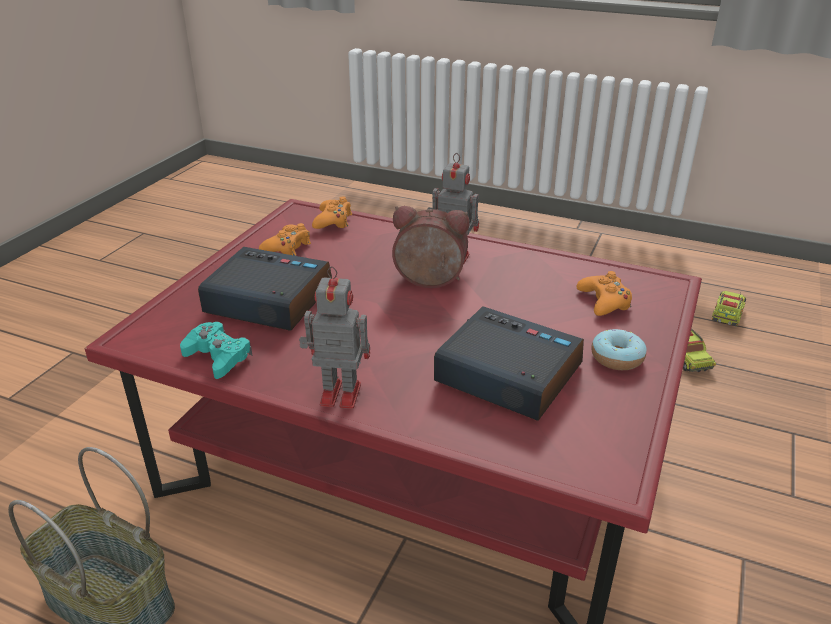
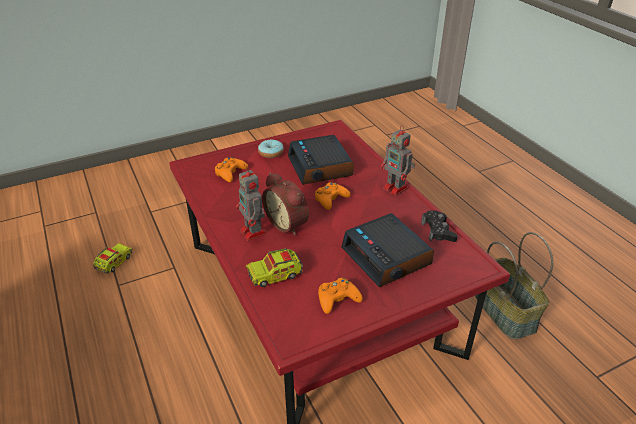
camera: 140 degrees left, 5 degrees up
(218, 356) = (438, 231): turquoise game controller -> black game controller
(333, 221) = (280, 309): orange game controller -> orange game controller (330, 199)
(727, 315) = (40, 270): toy truck -> toy truck (275, 274)

